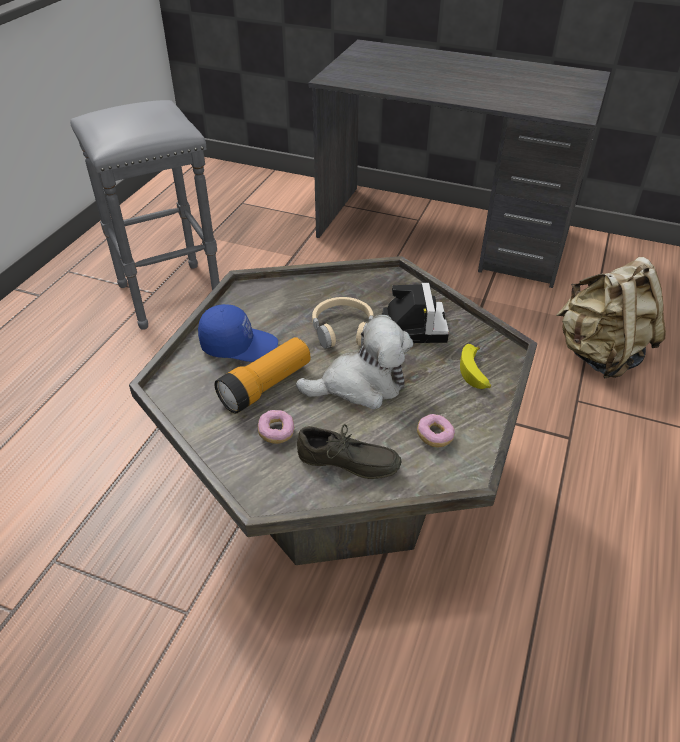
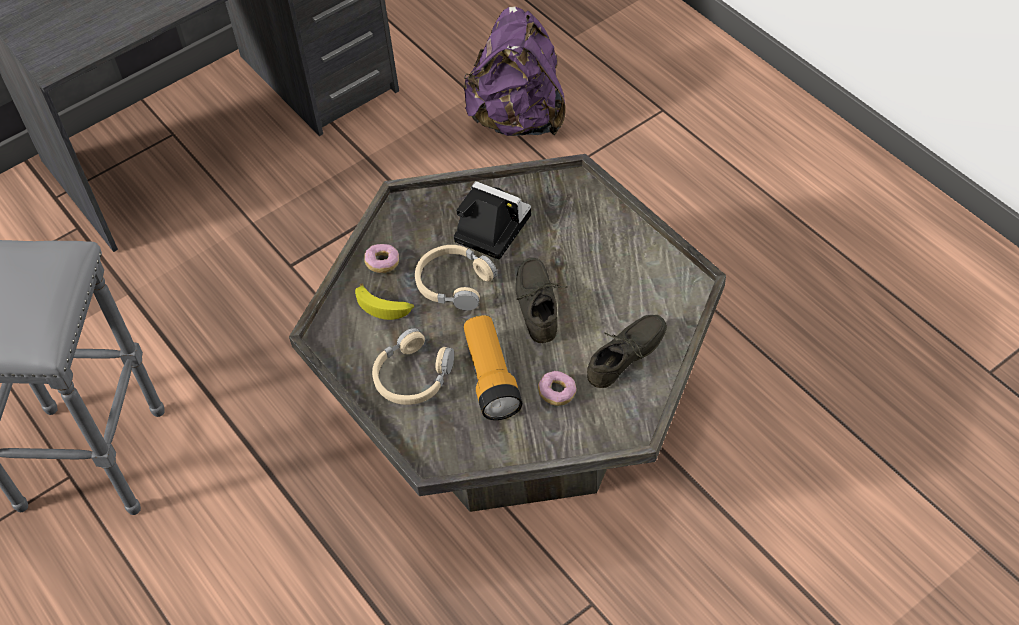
camera: 55 degrees left, 10 degrees up
(239, 344) = (413, 376): blue cap -> beige headphones
(361, 385) = (541, 305): plush toy -> grey shoe
(434, 436) = (637, 283): donut -> donut (382, 263)
(475, 373) = (584, 216): banana -> banana (385, 306)
(599, 355) = (518, 118): beige backpack -> purple backpack

